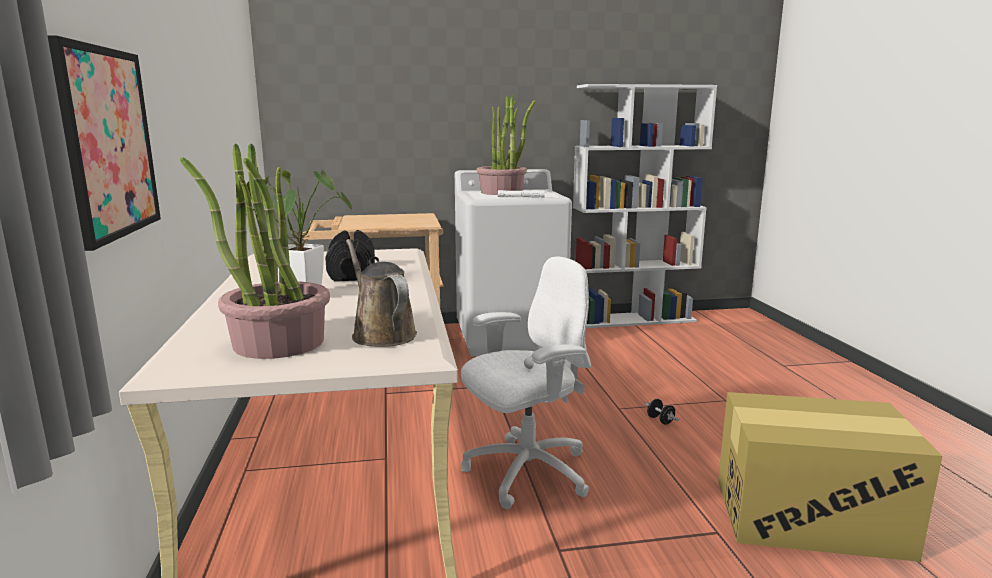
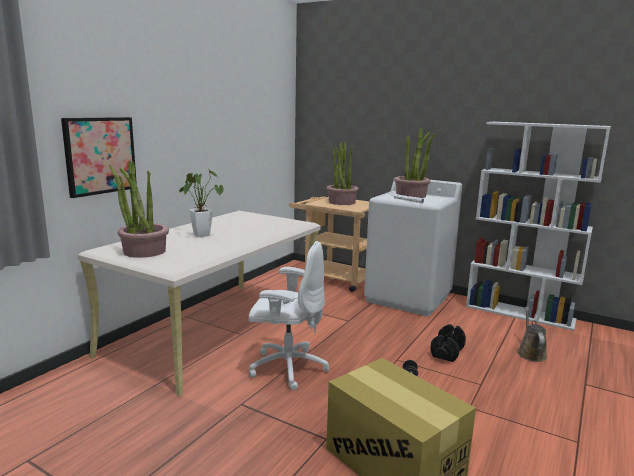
camera: 40 degrees right, 0 degrees up
(351, 273) = (247, 229): black dumbbell -> black dumbbell (447, 352)
(381, 334) = (181, 258): brown watering can -> brown watering can (530, 353)
(384, 219) = (341, 202): none -> potted plant

